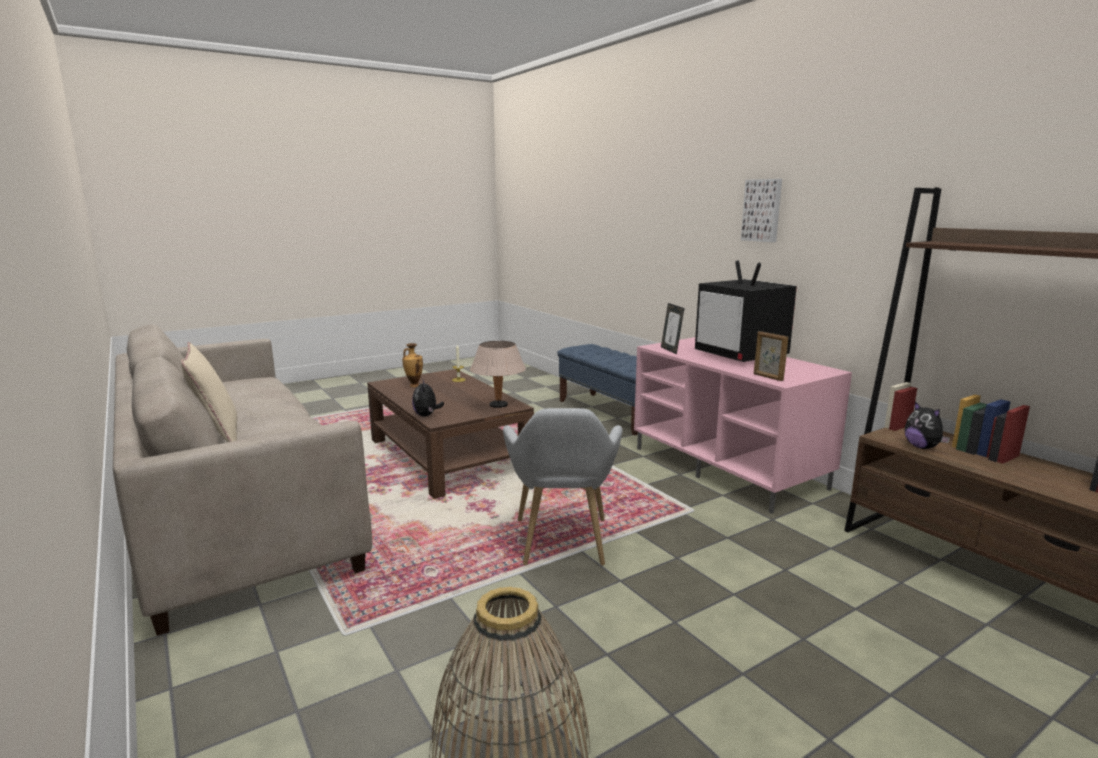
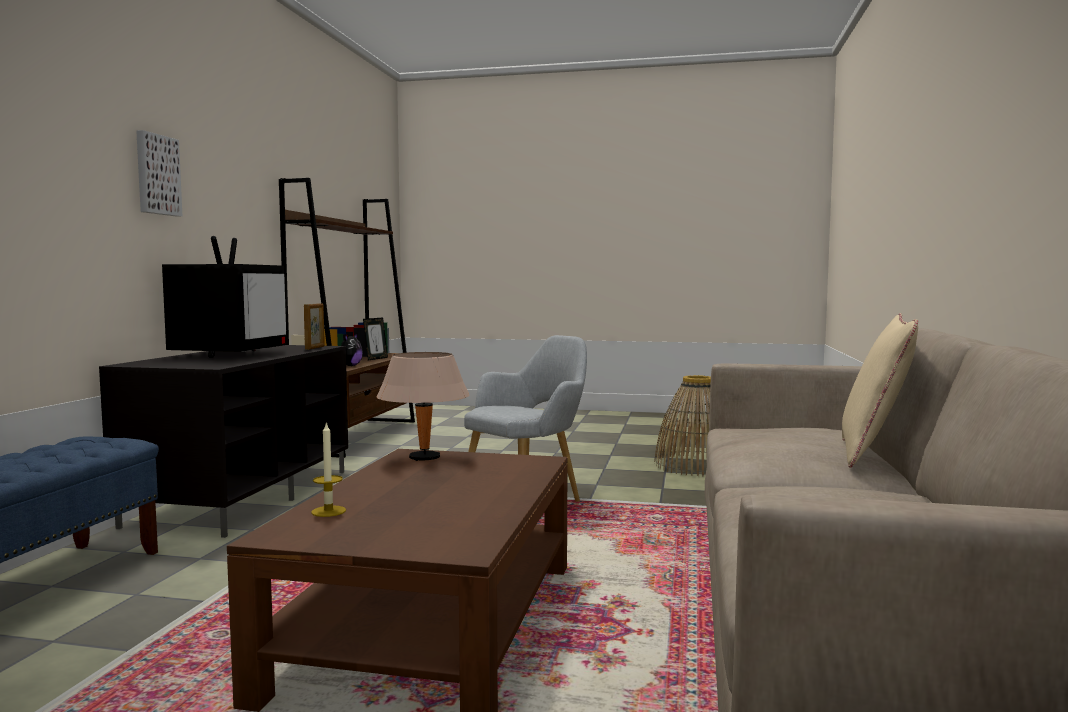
camera: 135 degrees left, 10 degrees down
(414, 385) = (429, 523): vase -> none
(426, 415) = (538, 469): plush toy -> none
(671, 350) = (229, 363): picture frame -> picture frame (376, 359)
(729, 468) = (244, 496): pink tv stand -> black tv stand

